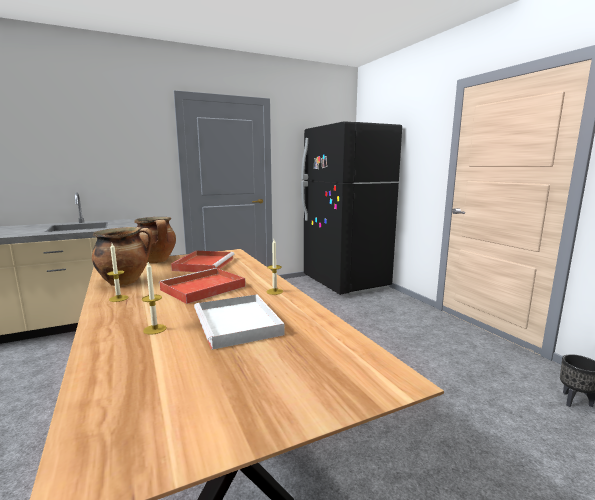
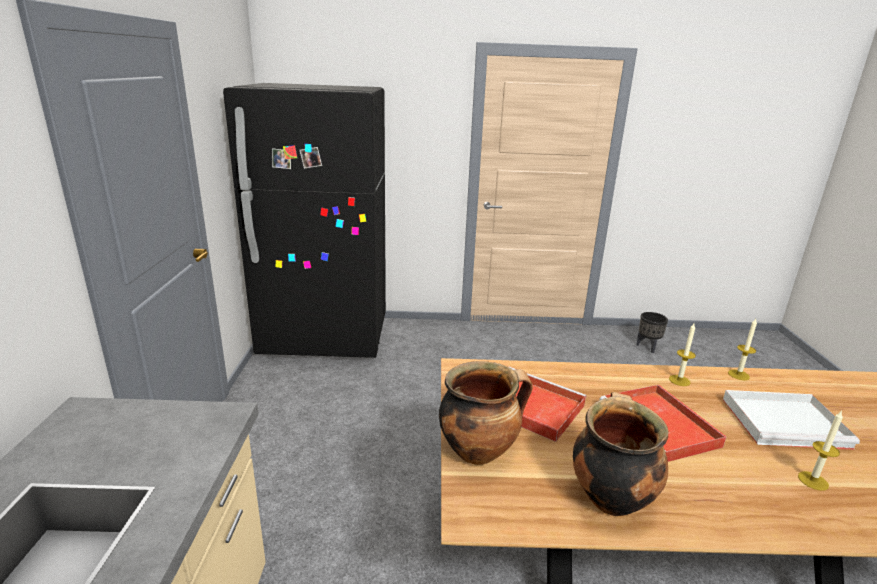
camera: 65 degrees left, 10 degrees up
(118, 298) = (699, 507): candle -> candle (738, 375)

